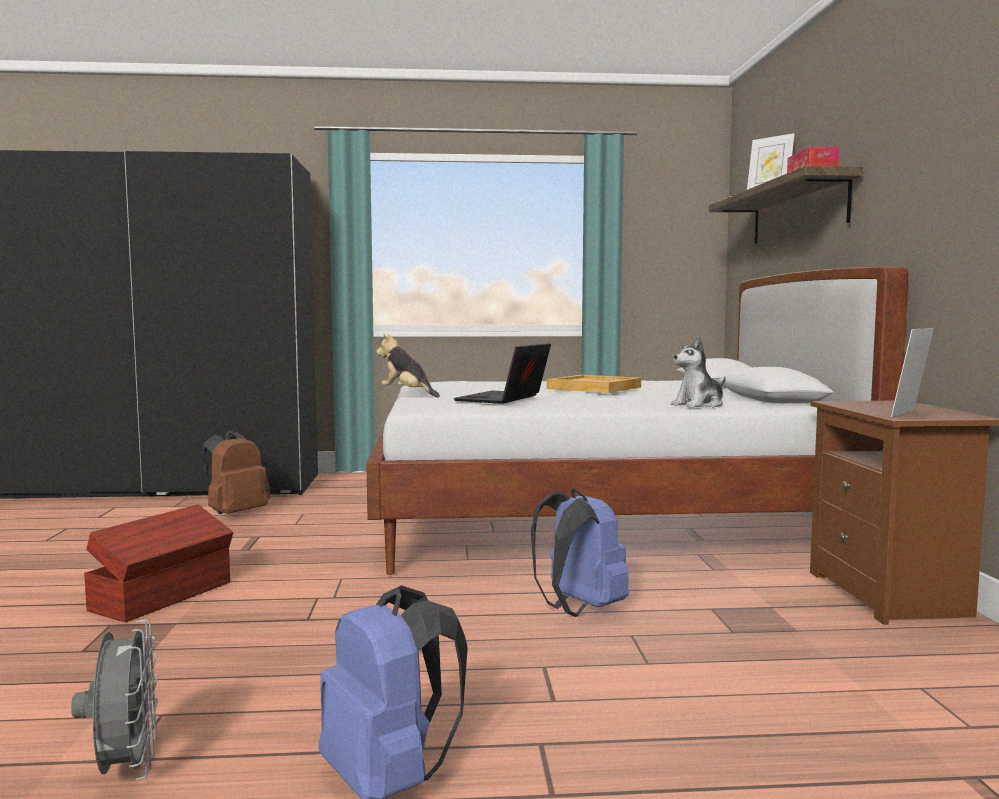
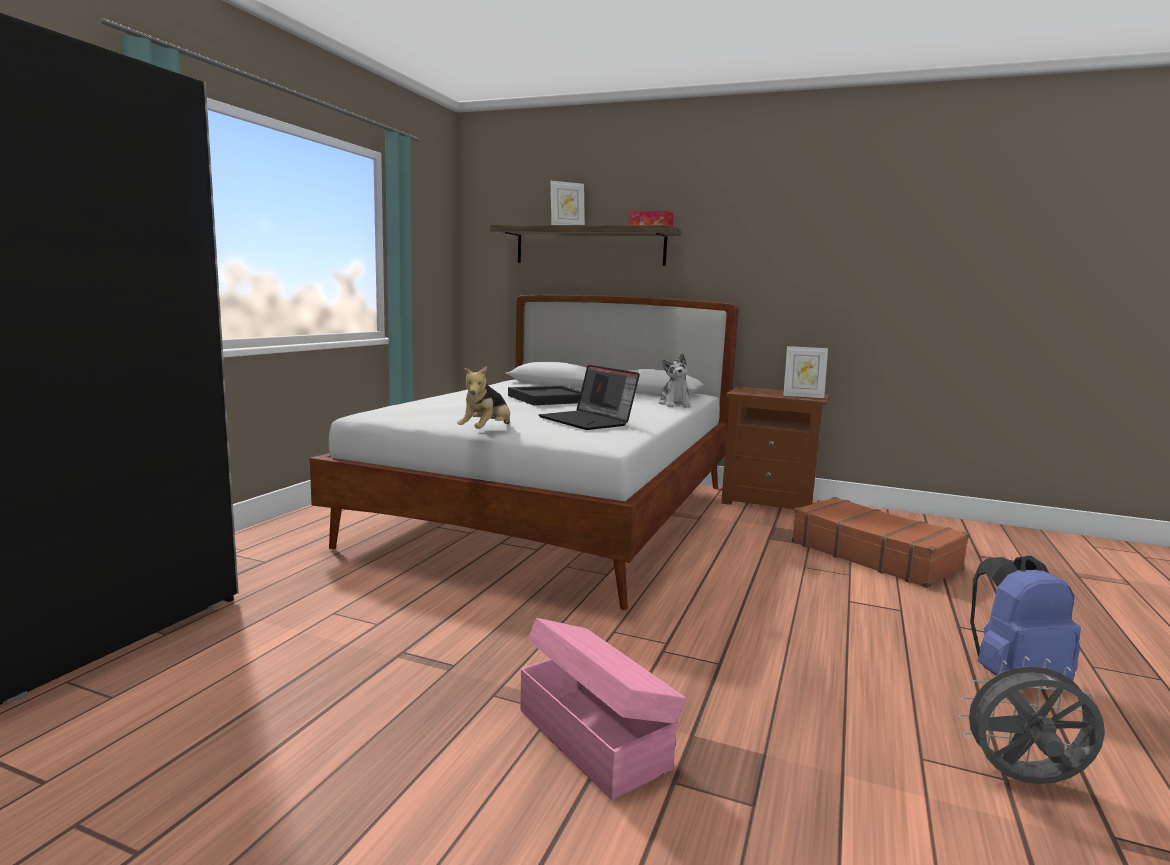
camera: 65 degrees left, 5 degrees up
(164, 596) = (593, 737): brown storage box -> pink storage box
(235, 514) = (260, 654): brown backpack -> none
(407, 394) = (486, 431): plush toy -> plush toy turned 45 degrees counterclockwise
(578, 608) = (749, 568): blue backpack -> none
(595, 388) = (549, 399): beige tray -> black tray
(770, 676) = (874, 555): none -> brown suitcase
(910, 414) = (803, 396): picture frame -> picture frame turned 60 degrees counterclockwise

